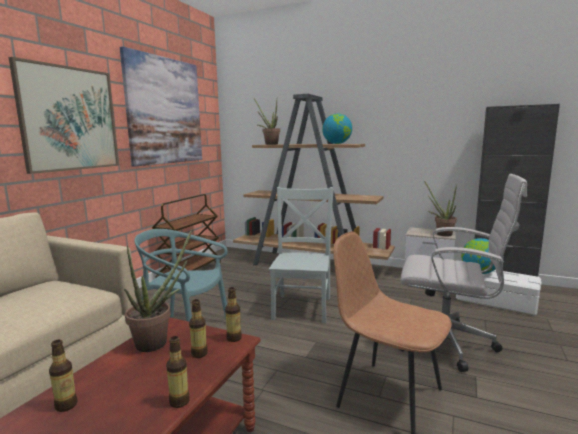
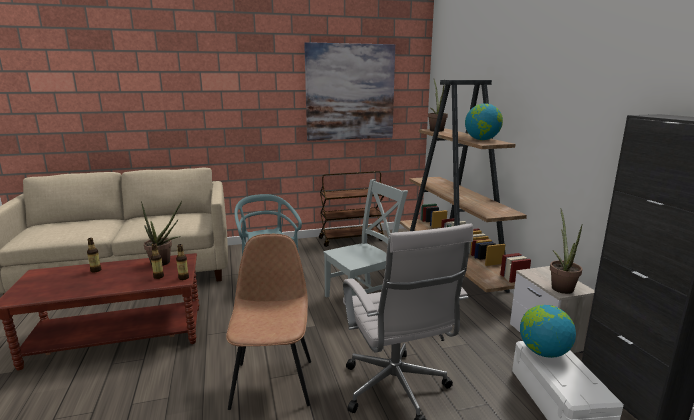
camera: 50 degrees right, 5 degrees up
(70, 119) = (254, 104): picture -> none
(179, 401) = (110, 289): bottle -> none

